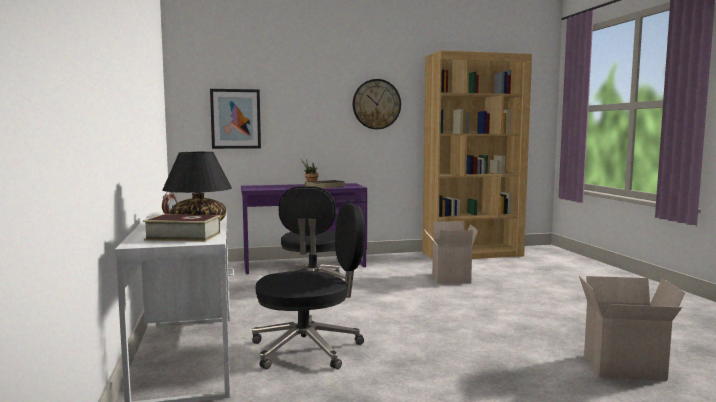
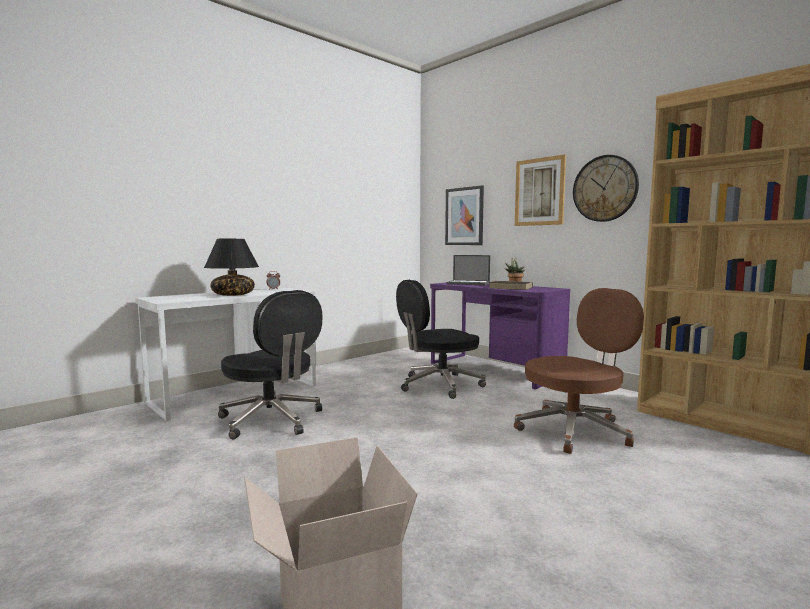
camera: 60 degrees right, 0 degrees up
(183, 236) = (181, 298): book -> none
(269, 187) = (469, 283): none -> laptop
(321, 101) = (539, 192): none -> picture
(449, 278) = (575, 430): cardboard box -> brown office chair

